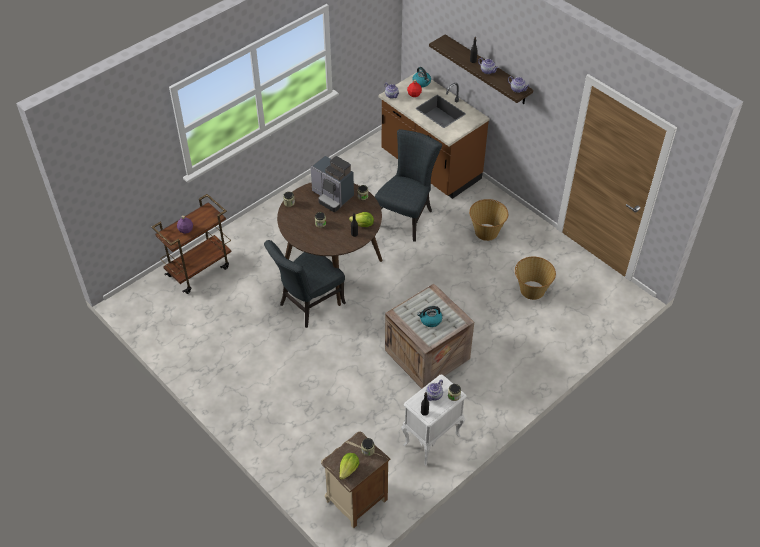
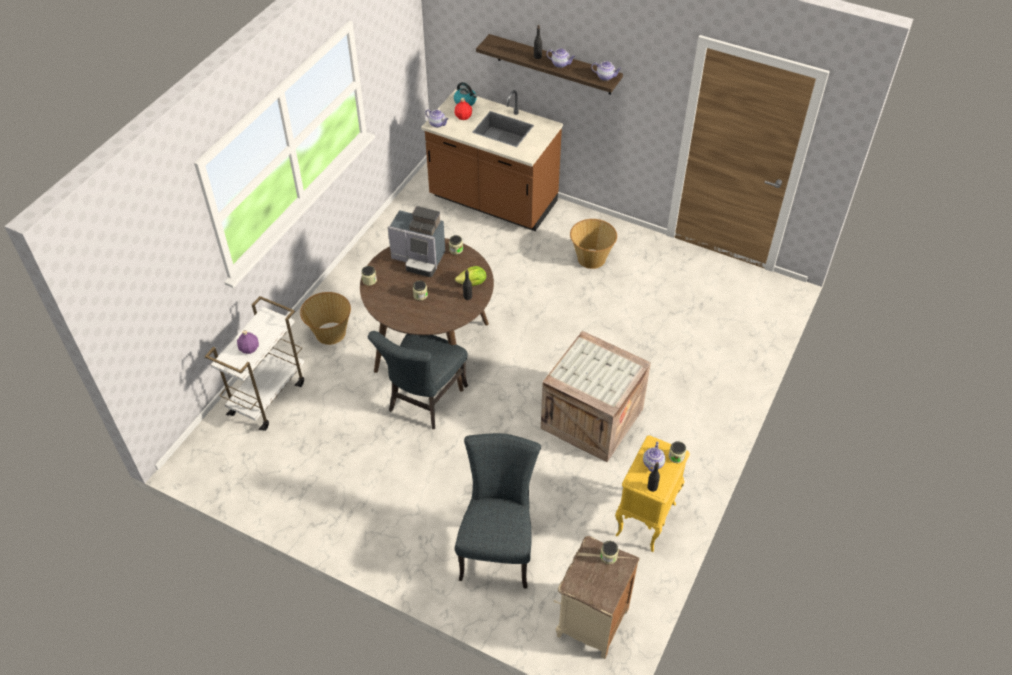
camera: 20 degrees left, 0 degrees up
(200, 270) = (269, 397): brown cart -> white cart
(348, 469) = (597, 589): lettuce -> none
(406, 216) = (493, 265): grey chair -> grey chair (498, 547)
(430, 320) = (600, 375): kettle -> none
(432, 441) = (646, 520): white nightstand -> yellow nightstand
(531, 290) = (673, 310): basket -> basket (330, 333)

